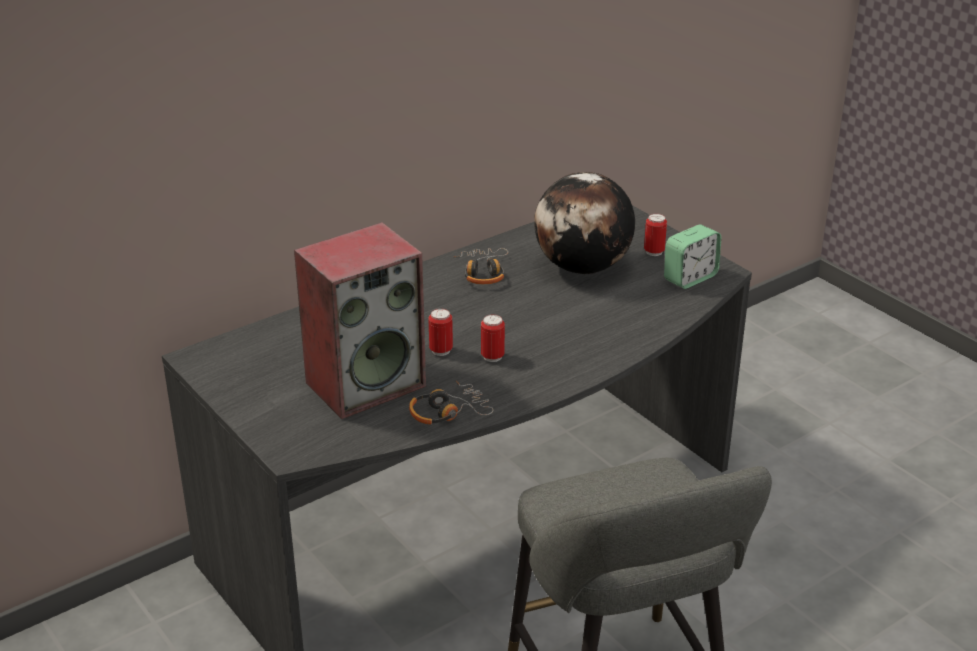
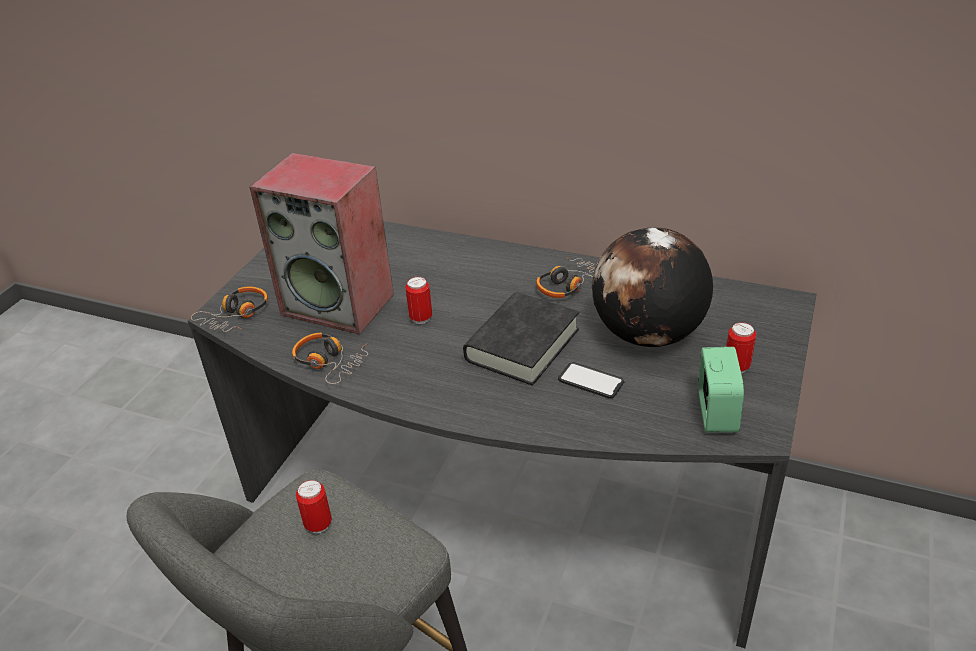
camera: 60 degrees right, 5 degrees up
(310, 444) = (236, 316): none -> headphones
(492, 357) = (436, 349): can -> can (318, 524)
(533, 319) = (522, 345): none -> black book
(607, 308) = (591, 381): none -> phone
(690, 278) = (716, 413): alarm clock -> alarm clock turned 105 degrees counterclockwise

